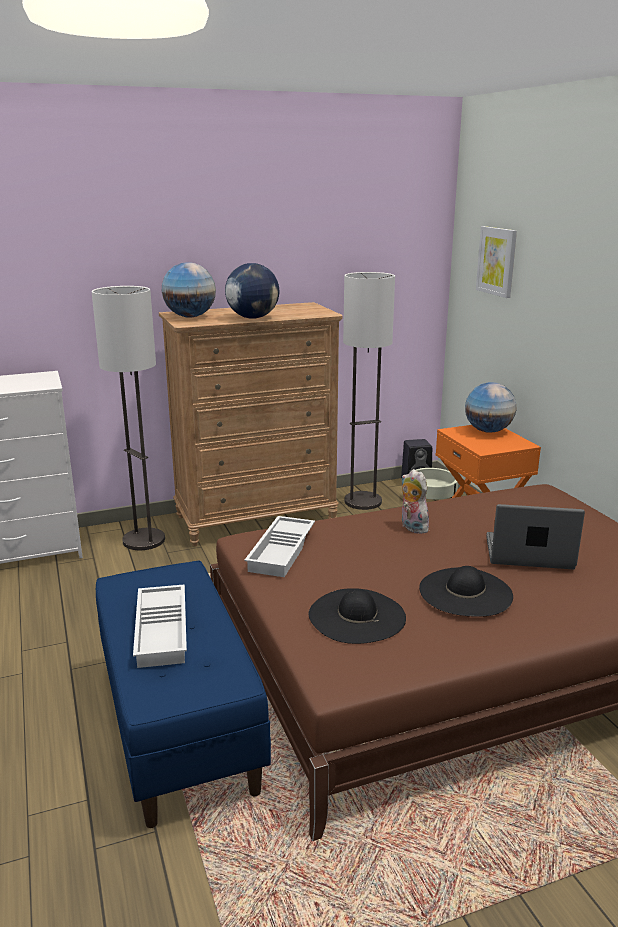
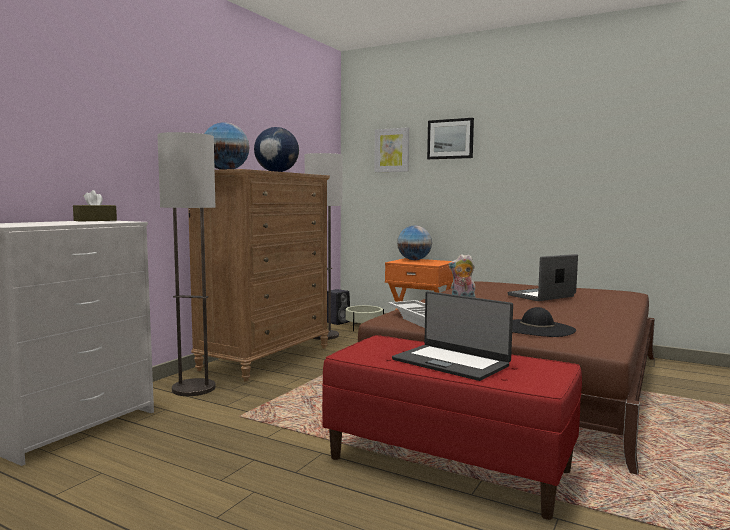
camera: 40 degrees left, 15 degrees down
(37, 377) = (95, 220): none -> brown tissue box
(163, 631) = (451, 362): white tray -> laptop
(180, 725) = (448, 464): blue bench -> red bench
(465, 592) = (557, 310): black hat -> none
(557, 259) = (450, 139): none -> picture

